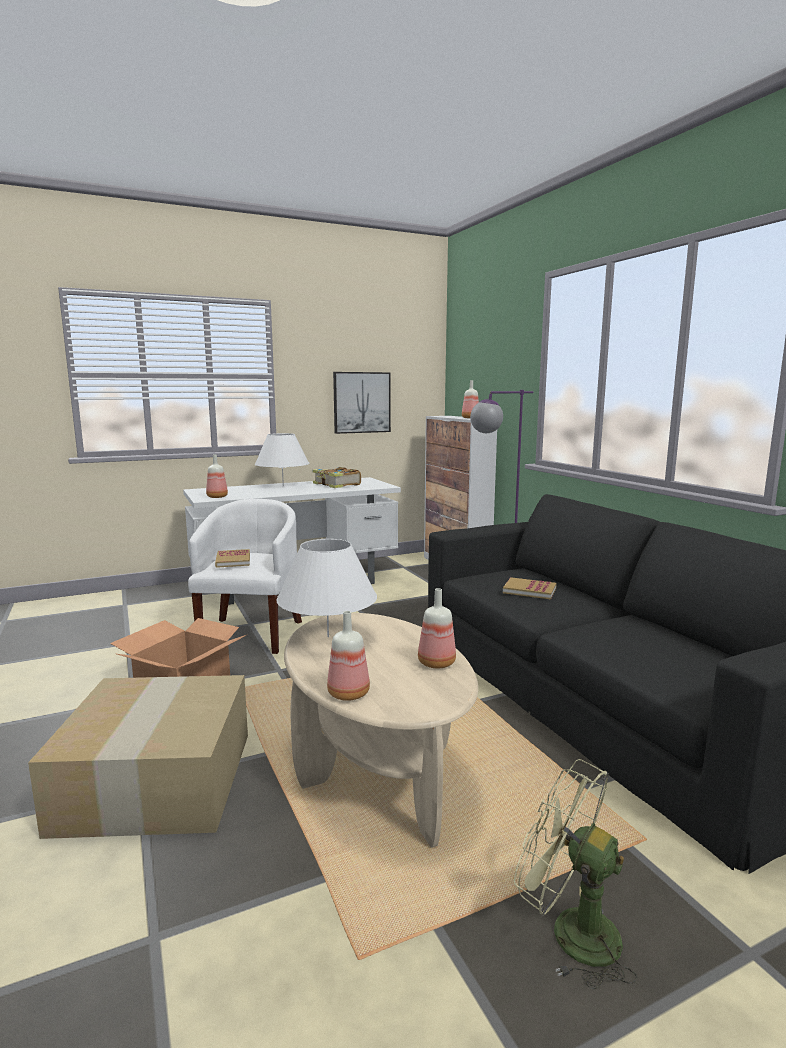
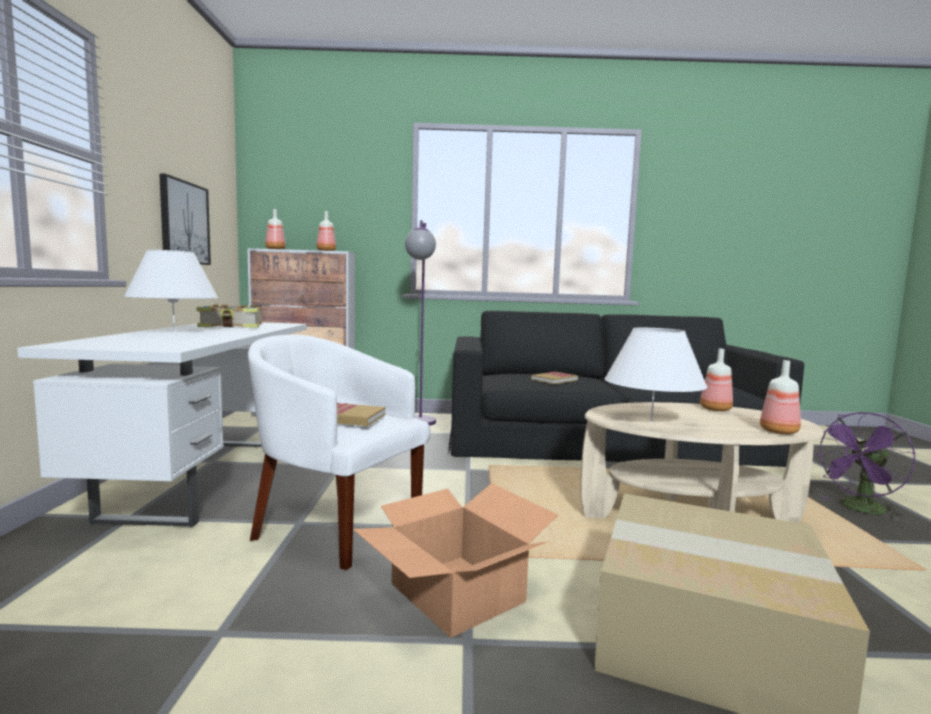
camera: 65 degrees left, 5 degrees down
(216, 497) = (168, 345): bottle -> bottle (275, 249)
(570, 931) = (859, 509): green fan -> purple fan

